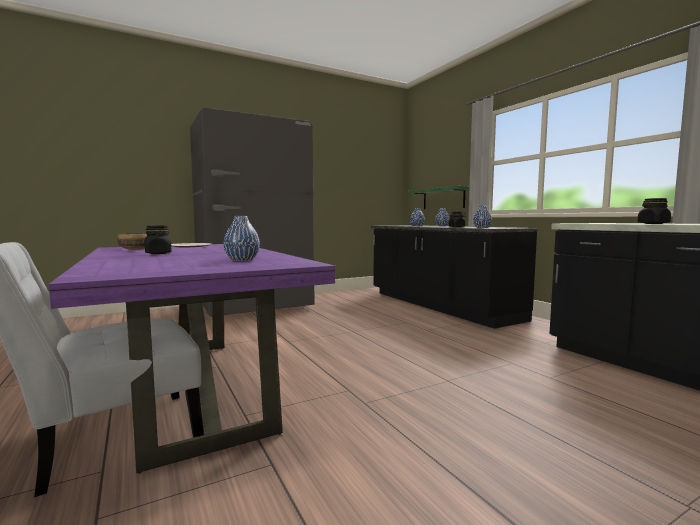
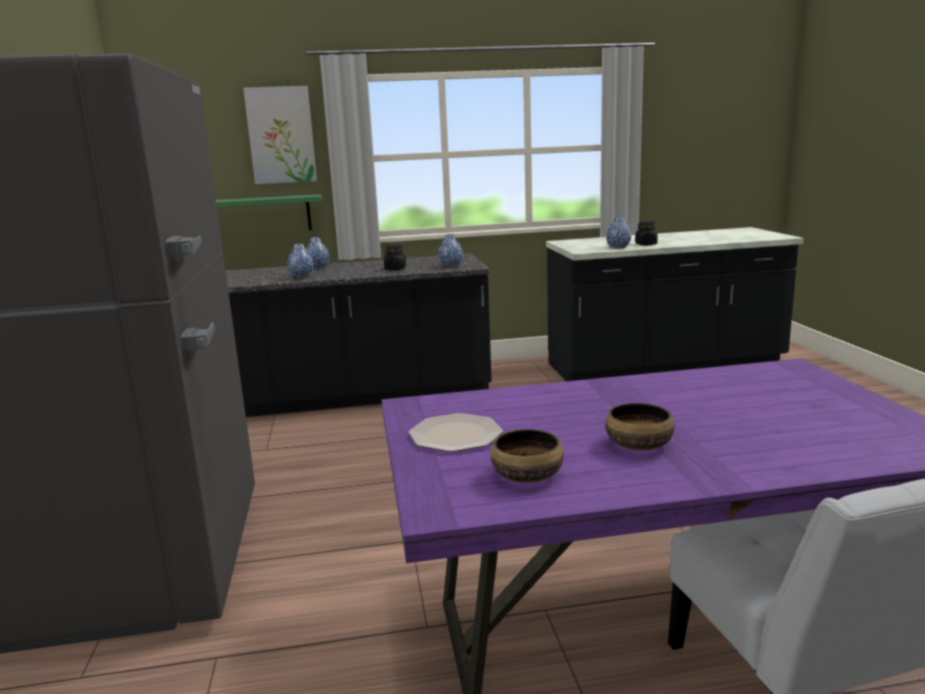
camera: 70 degrees left, 10 degrees up
(158, 253) = (638, 445): black jar -> bowl
(242, 259) = (750, 391): blue vase -> blue vase (618, 247)
(458, 153) = (281, 135): none -> picture

